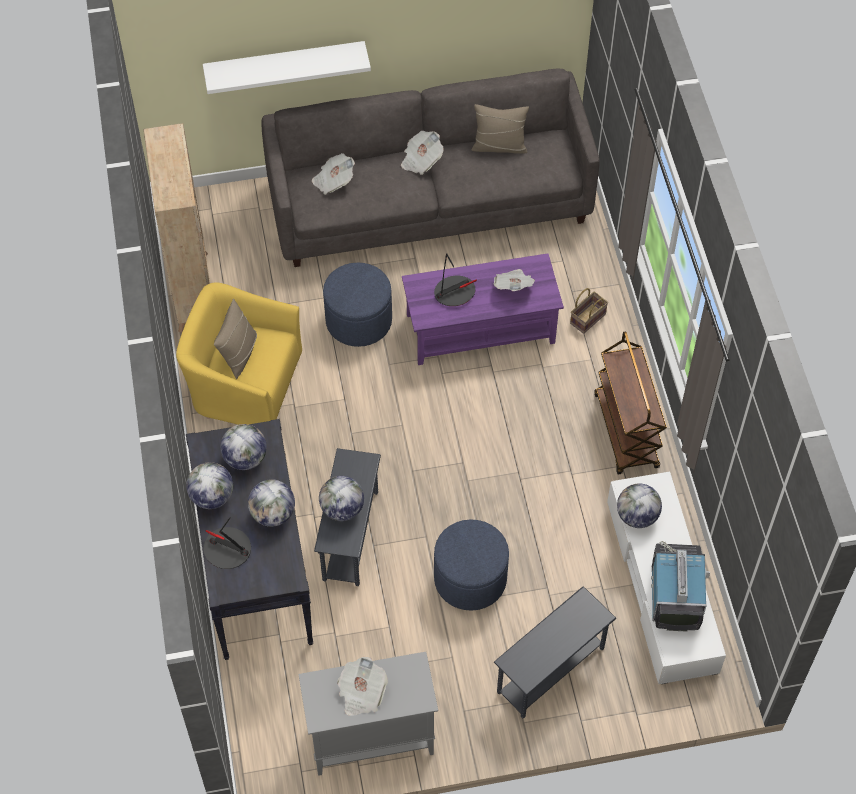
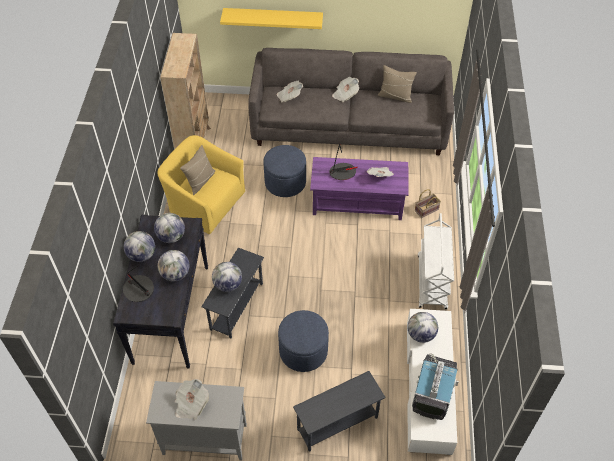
camera: 15 degrees right, 5 degrees down
(285, 63) = (273, 18): white shelf -> yellow shelf
(626, 431) = (432, 282): brown cart -> white cart

